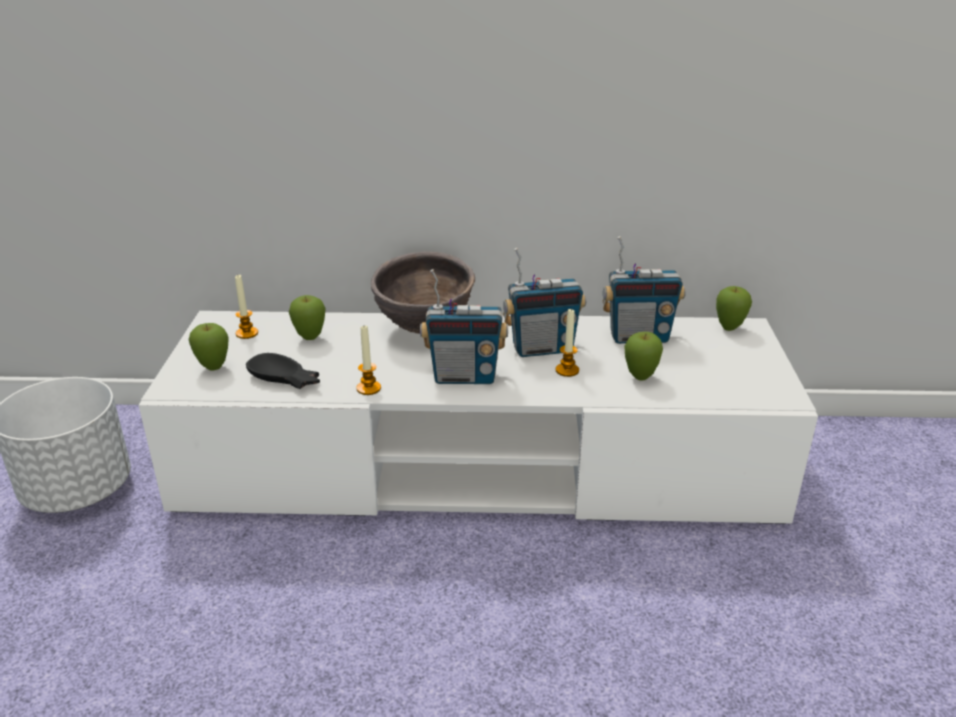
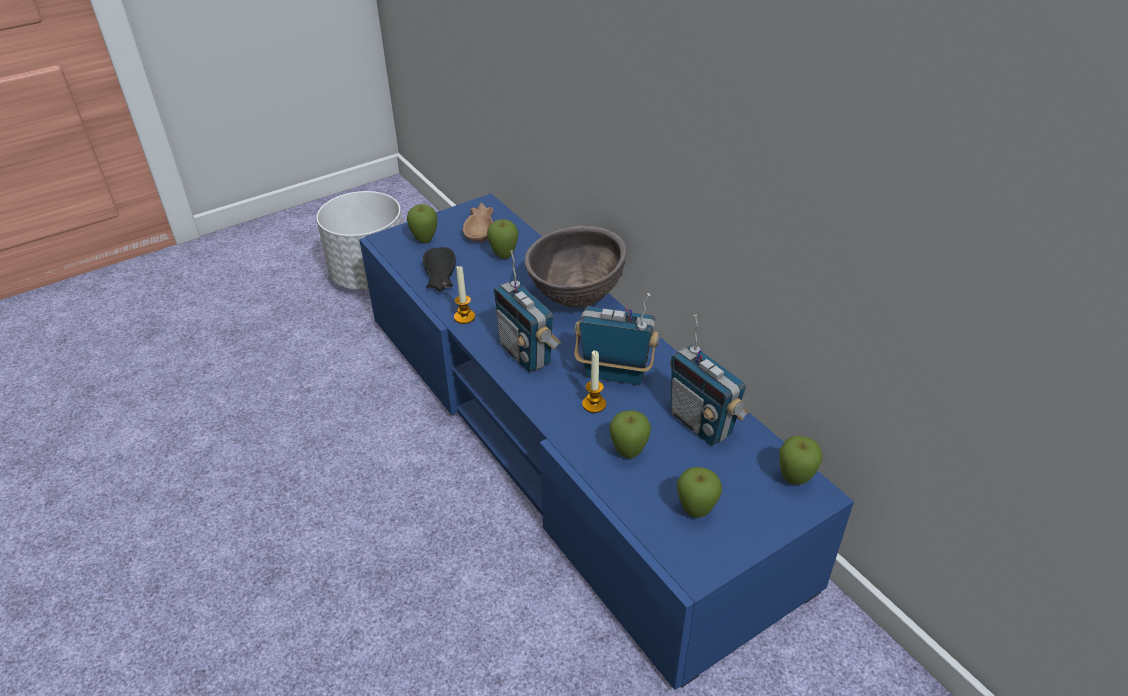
camera: 55 degrees right, 10 degrees up
(247, 333) = (481, 228): candle -> brown bowl
(478, 466) = (565, 438): white tv stand -> blue tv stand
(542, 348) = (615, 374): radio -> radio turned 150 degrees clockwise
(728, 375) = (695, 512): none -> apple

